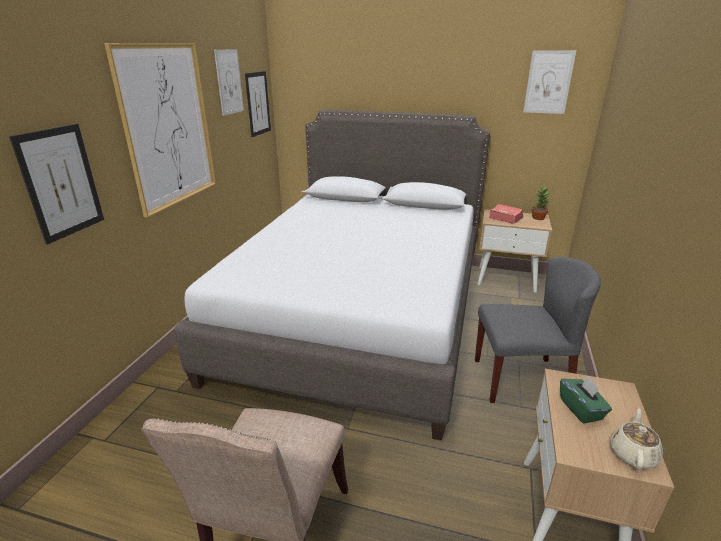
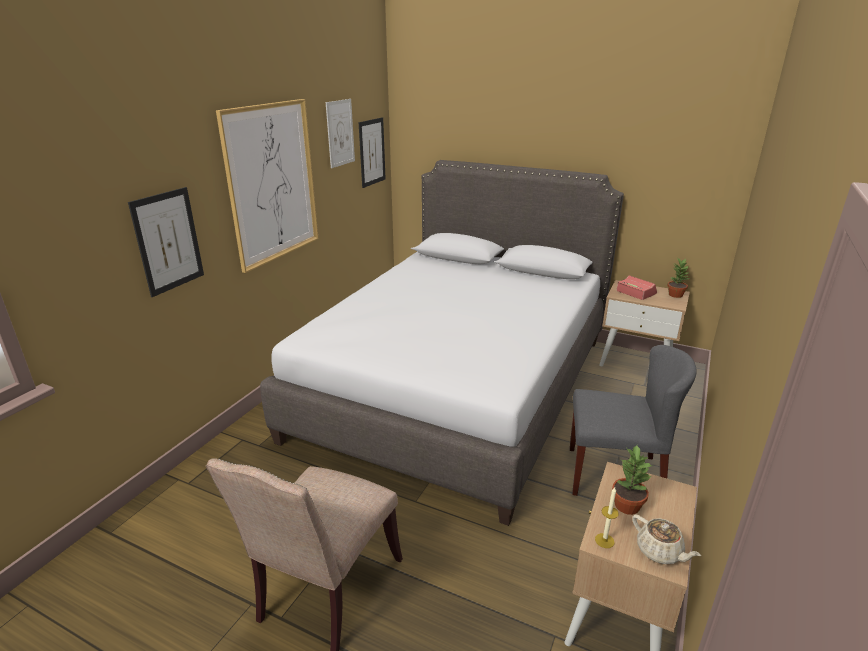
camera: 10 degrees right, 0 degrees up
(548, 82) = (692, 142): picture -> none
(576, 449) = (604, 540): none -> candle
(581, 409) = (626, 505): green tissue box -> potted plant
(632, 454) = (660, 552): beige teapot -> beige teapot turned 105 degrees clockwise

